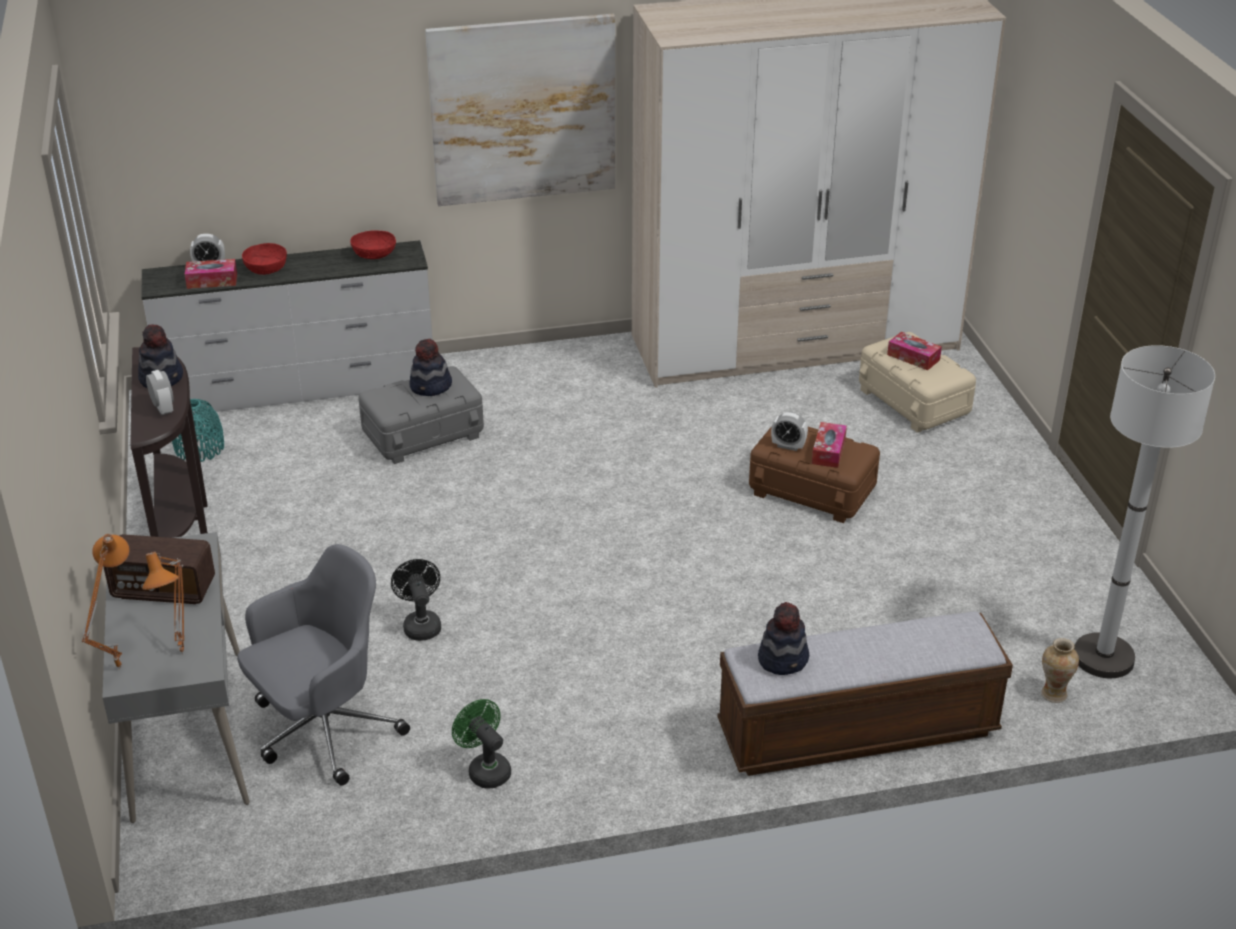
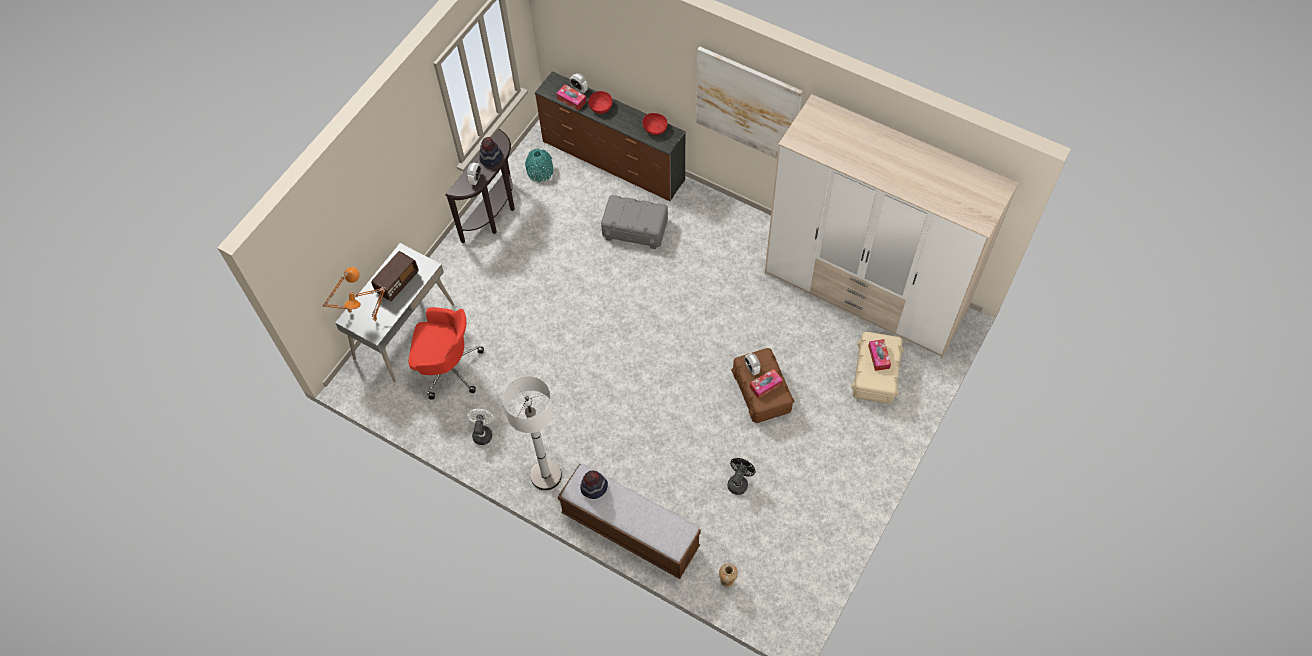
camera: 45 degrees right, 25 degrees up
(164, 590) = (397, 282): radio -> radio turned 105 degrees counterclockwise
(301, 389) = (613, 161): white dresser -> brown dresser
(323, 731) = (448, 367): grey office chair -> red office chair
(420, 624) = (529, 341): black fan -> black fan (739, 482)
(431, 387) = (641, 213): hat -> none
(485, 769) = (483, 432): green fan -> white fan
(1103, 658) = (771, 582): white floor lamp -> white floor lamp (546, 475)

